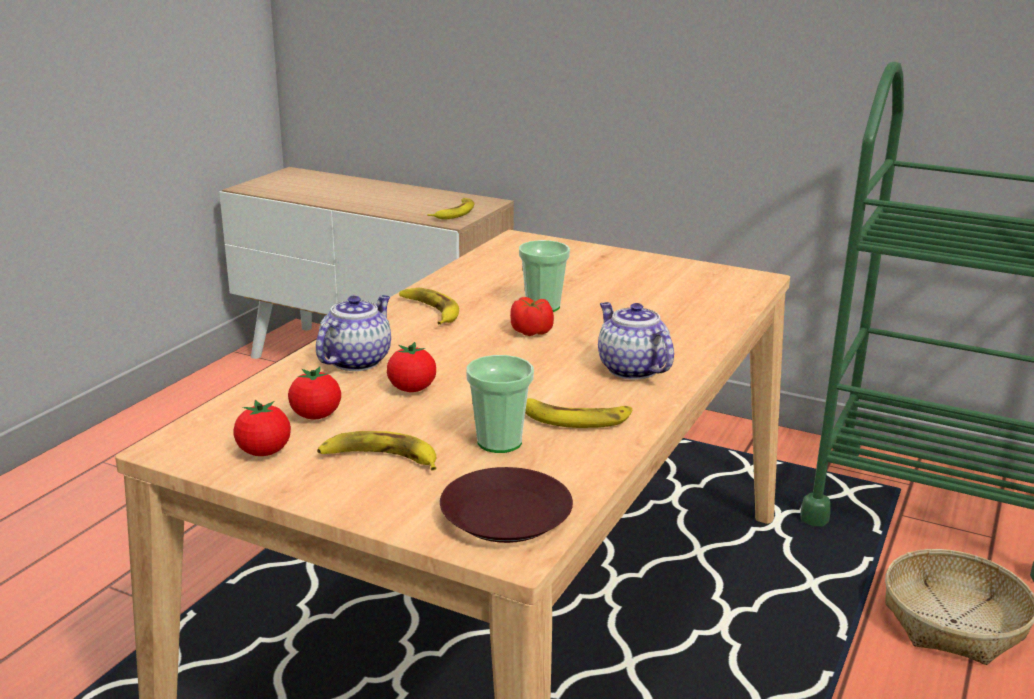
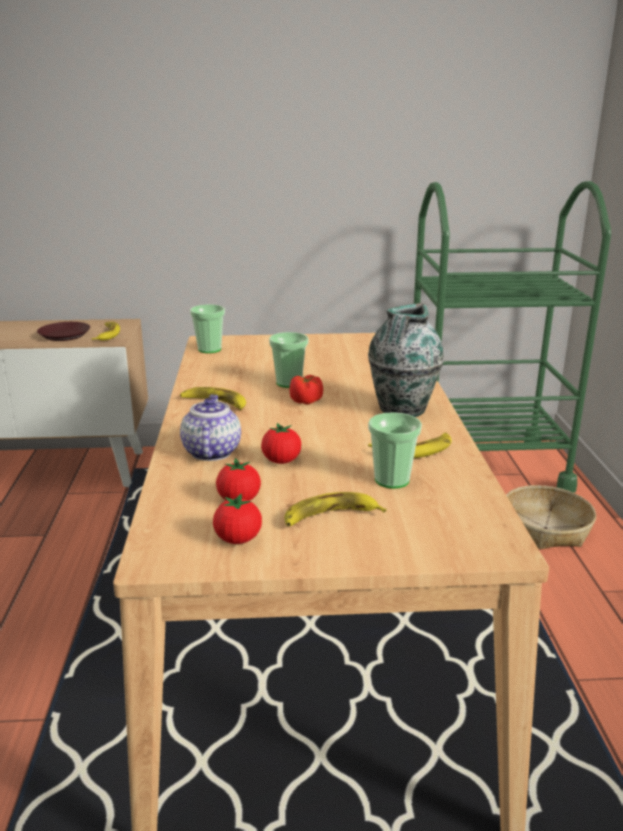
camera: 30 degrees left, 0 degrees up
(505, 516) = (467, 528): brown plate -> brown plate (64, 335)
(508, 249) = (209, 349): none -> cup
(630, 369) = (402, 410): teapot -> vase

